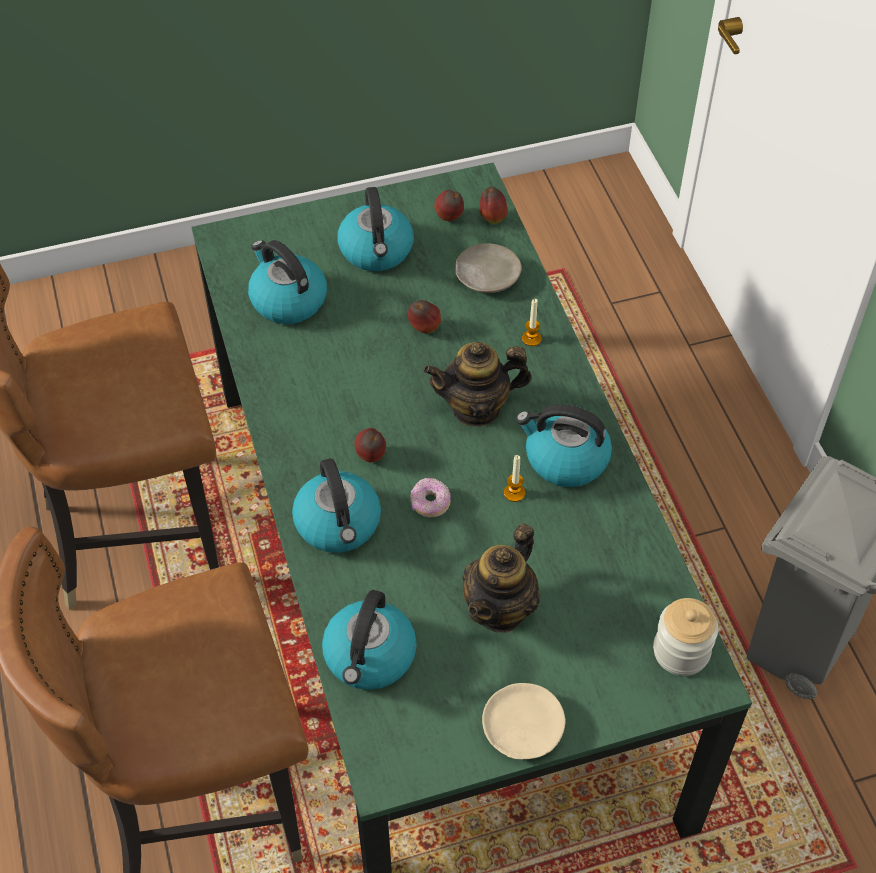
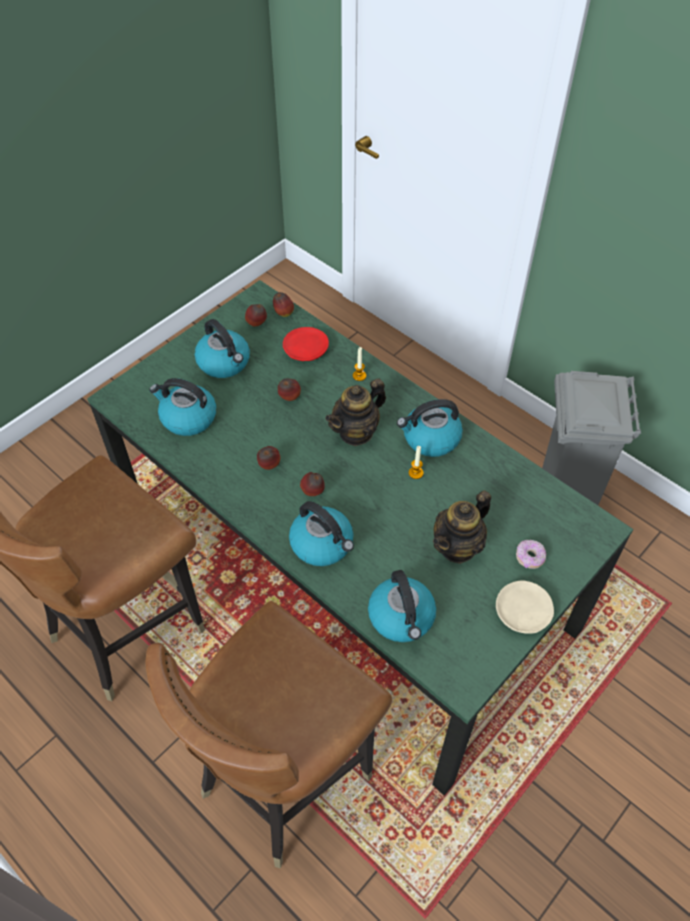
camera: 30 degrees left, 0 degrees up
(341, 401) = (269, 466): none -> apple
(430, 503) = (370, 503): donut -> donut (529, 558)
(487, 276) = (305, 350): beige plate -> red plate
(500, 608) = (458, 546): teapot -> teapot turned 45 degrees clockwise
(681, 651) = (576, 519): jar -> none

